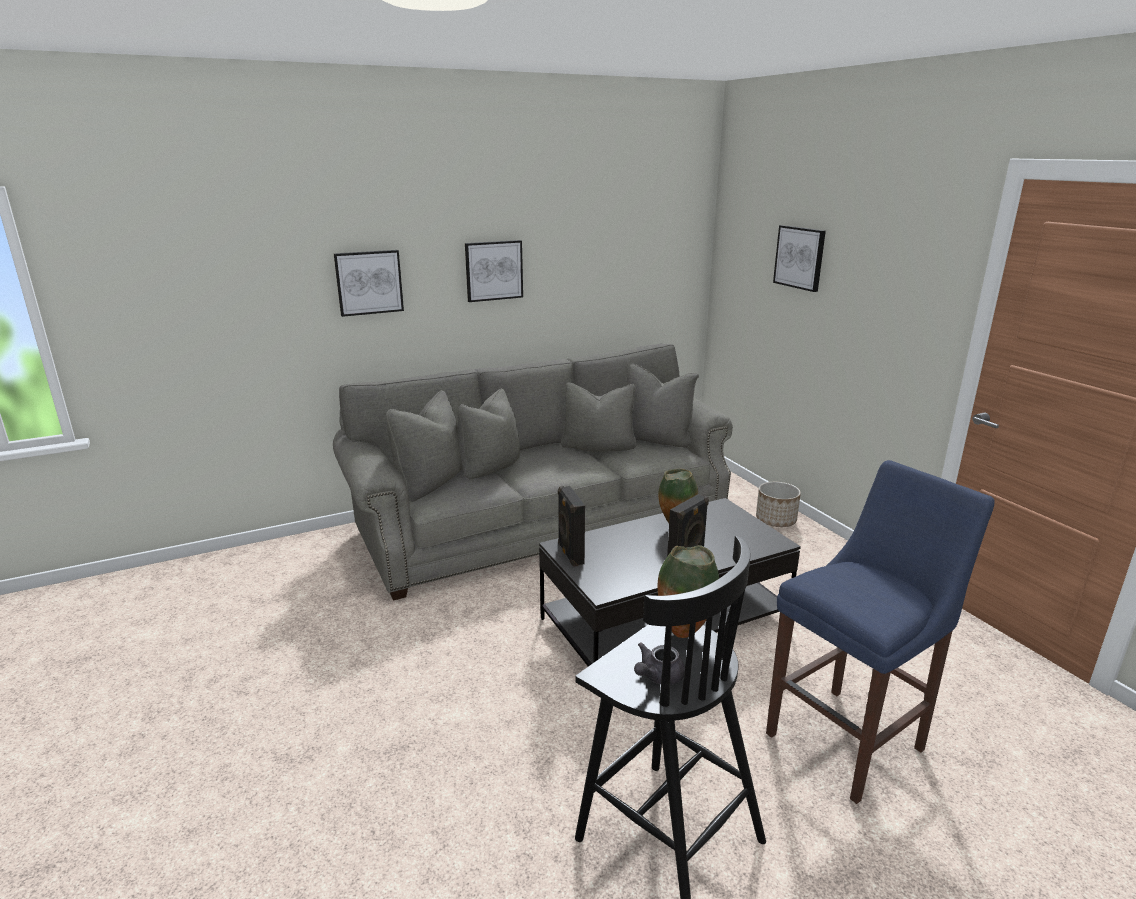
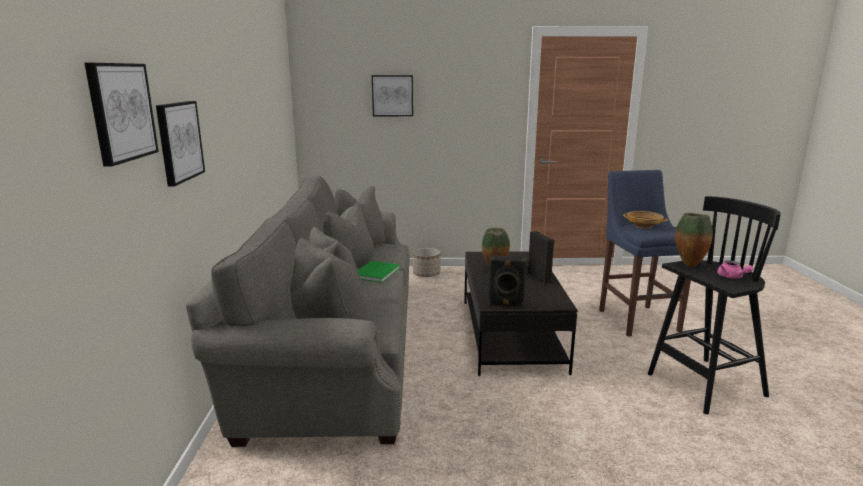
camera: 65 degrees left, 5 degrees down
(493, 270) = (233, 123): picture -> picture (121, 112)
(576, 465) = (374, 273): none -> green book
(658, 676) = (732, 277): grey teapot -> pink teapot
(858, 576) = (644, 226): none -> beige bowl

